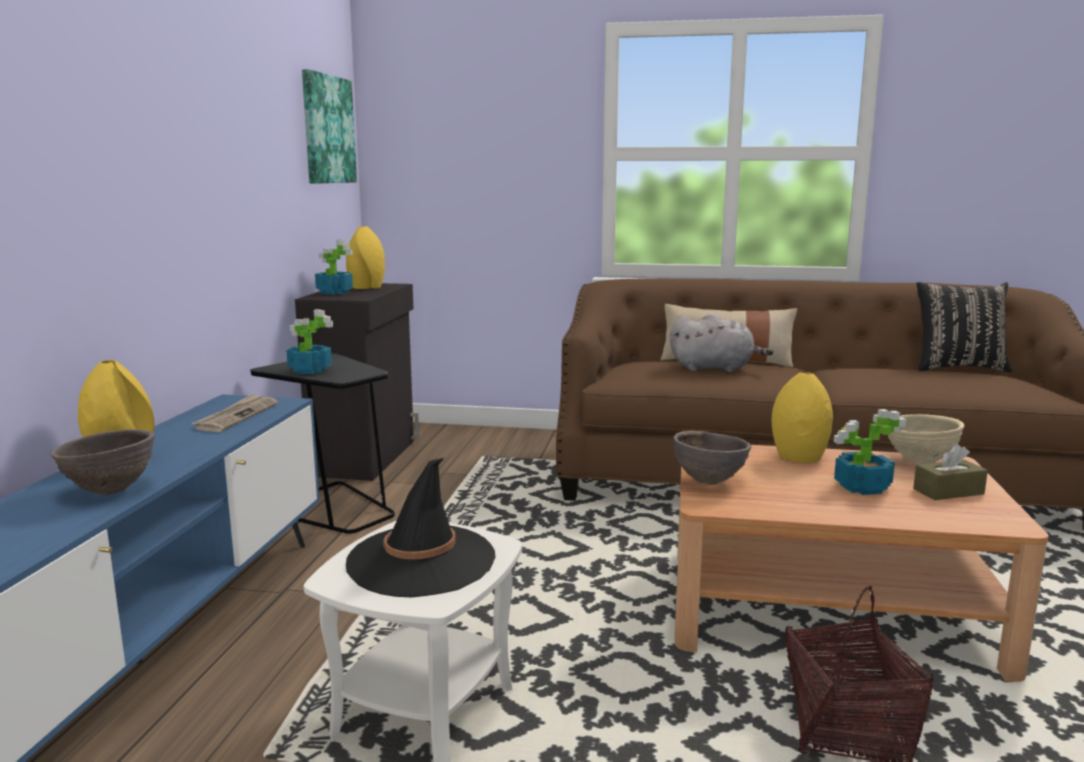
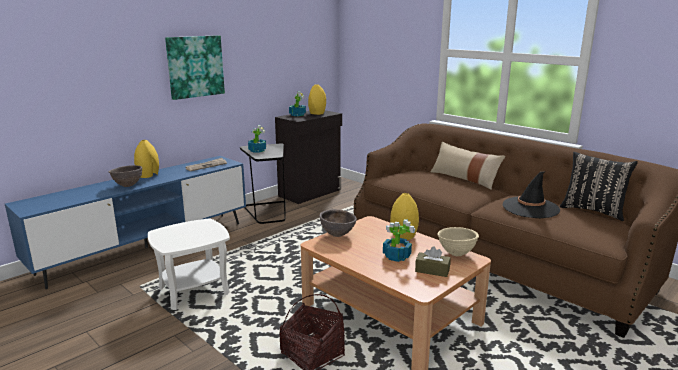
camera: 35 degrees right, 5 degrees up
(327, 130) = (311, 36): picture -> picture (195, 66)
(421, 561) = (189, 234): black hat -> black hat (530, 208)
(715, 368) = (441, 182): grey plush toy -> none

